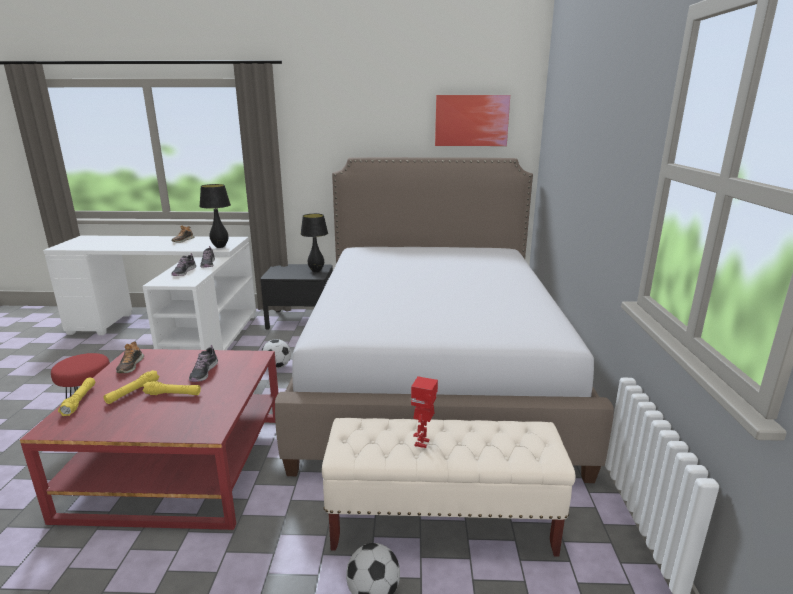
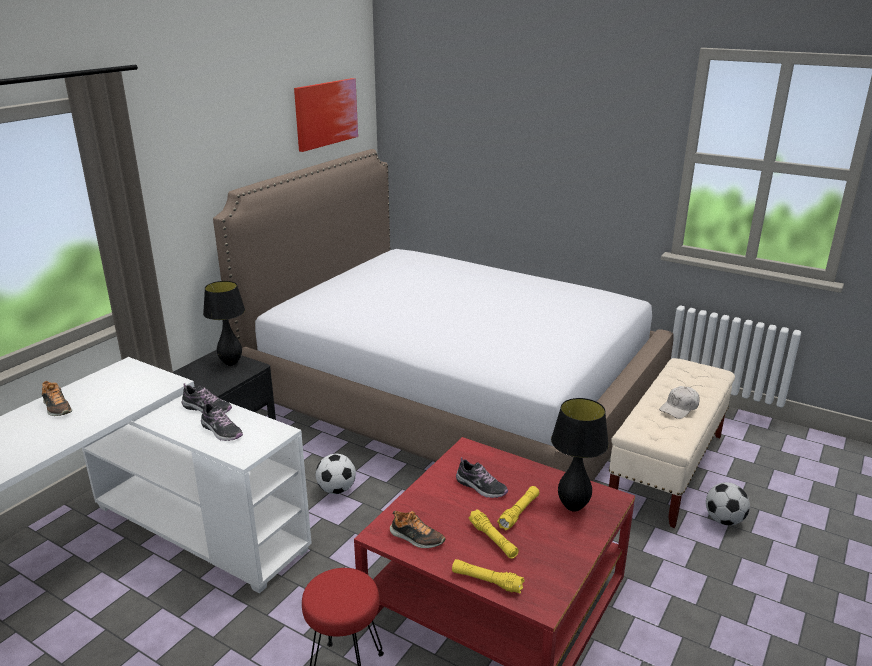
camera: 60 degrees left, 5 degrees up
(220, 247) = (155, 383): black table lamp -> black table lamp (573, 506)
(423, 443) = (679, 408): toy robot -> white cap

